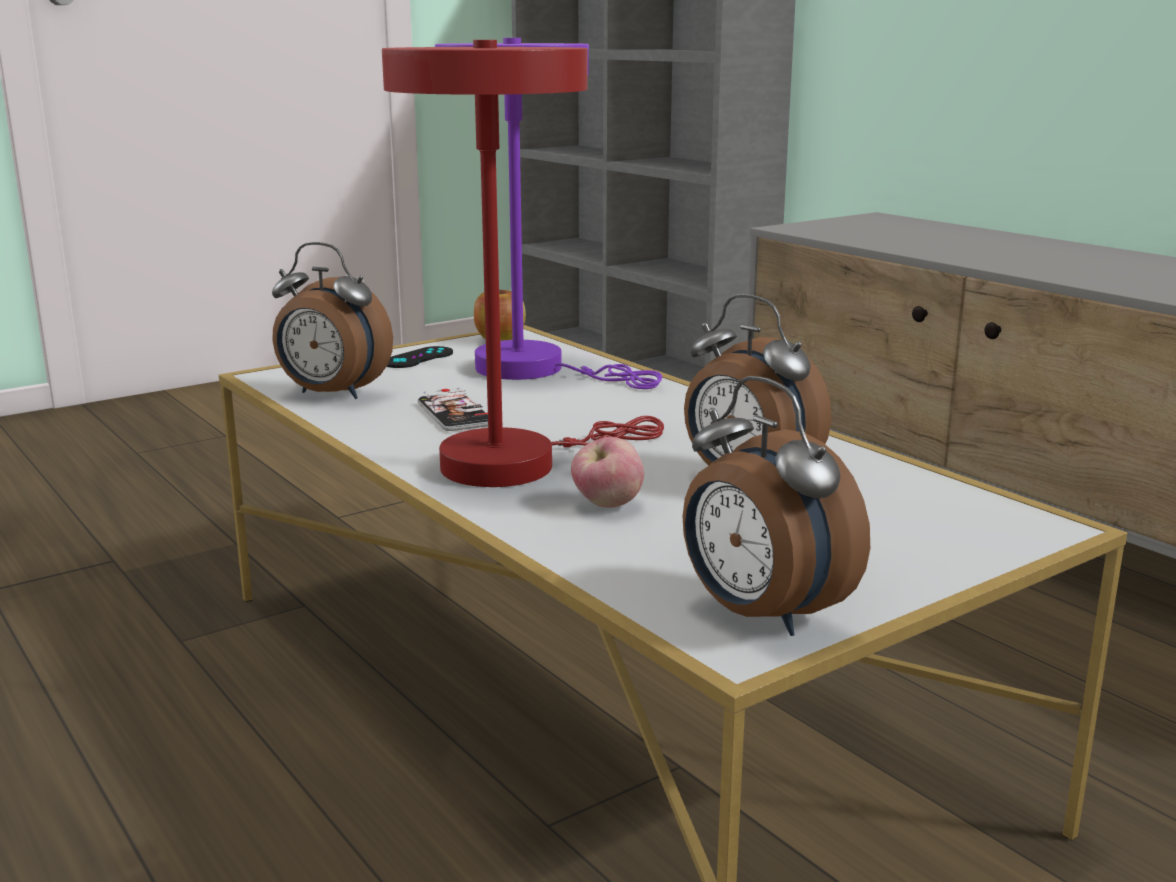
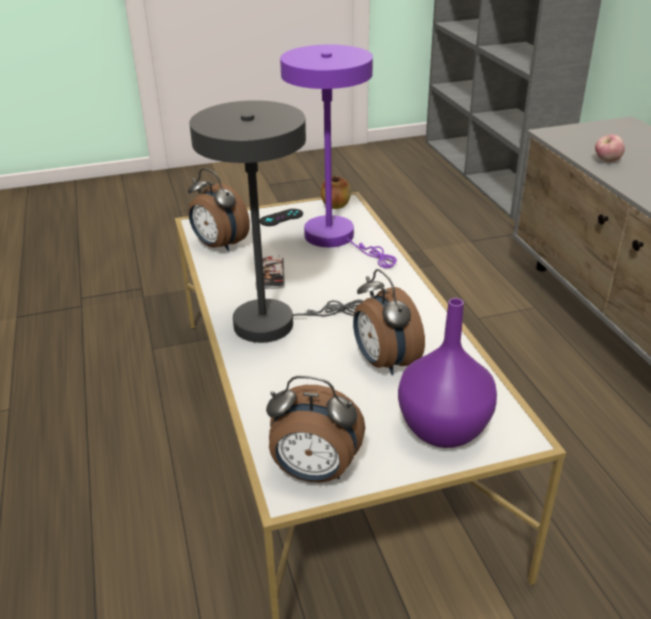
camera: 20 degrees right, 15 degrees up
(514, 462) = (275, 322): red table lamp -> grey table lamp
(607, 505) = (298, 369): apple -> apple (607, 161)
(760, 615) = (314, 472): alarm clock -> alarm clock turned 60 degrees counterclockwise
(916, 536) = (441, 428): none -> purple vase

